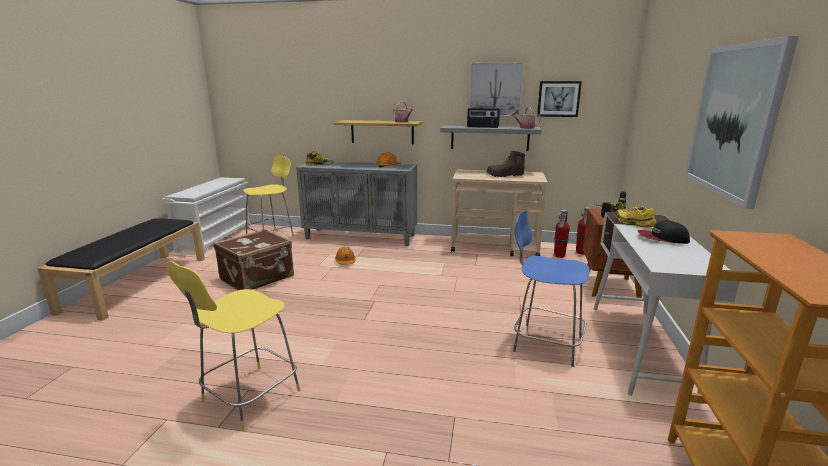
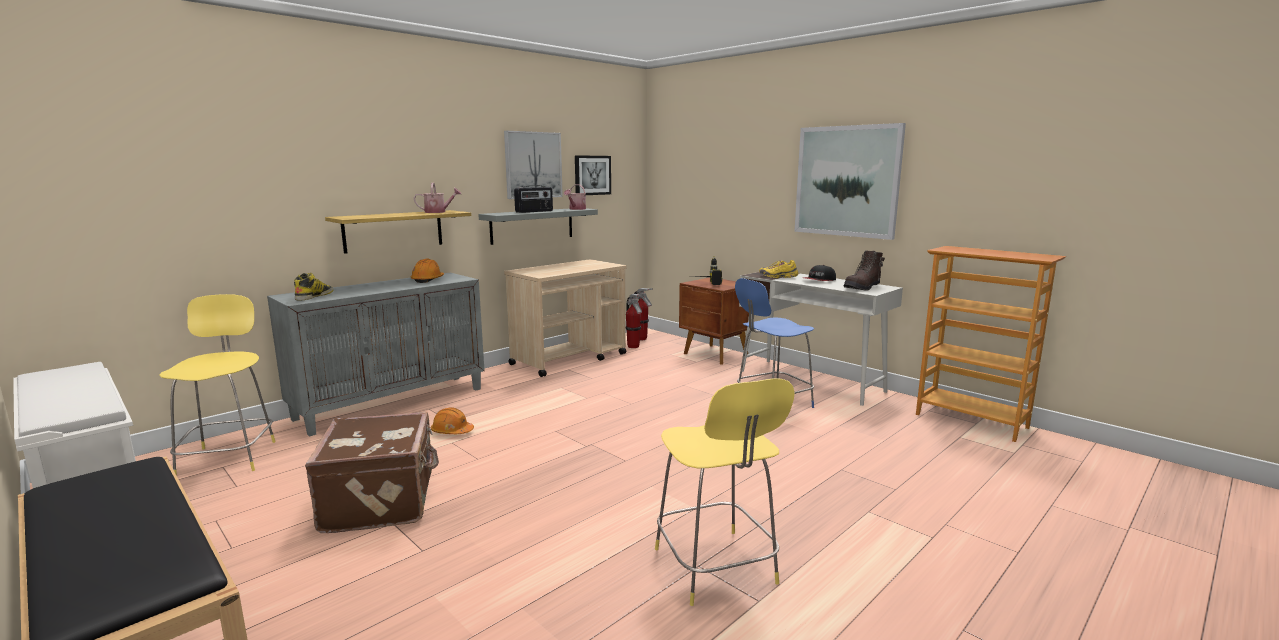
camera: 55 degrees left, 5 degrees down
(504, 176) = (575, 267): brown boot -> brown boot (863, 287)

